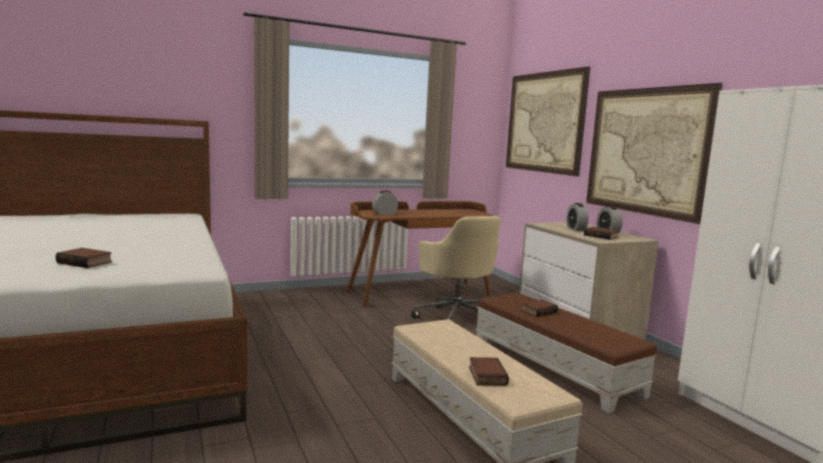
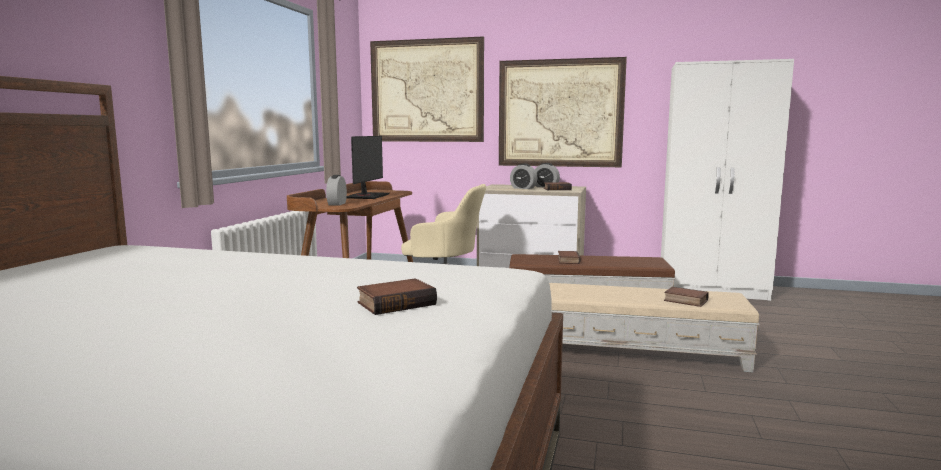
camera: 50 degrees left, 0 degrees up
(436, 213) = (367, 196): none -> monitor

